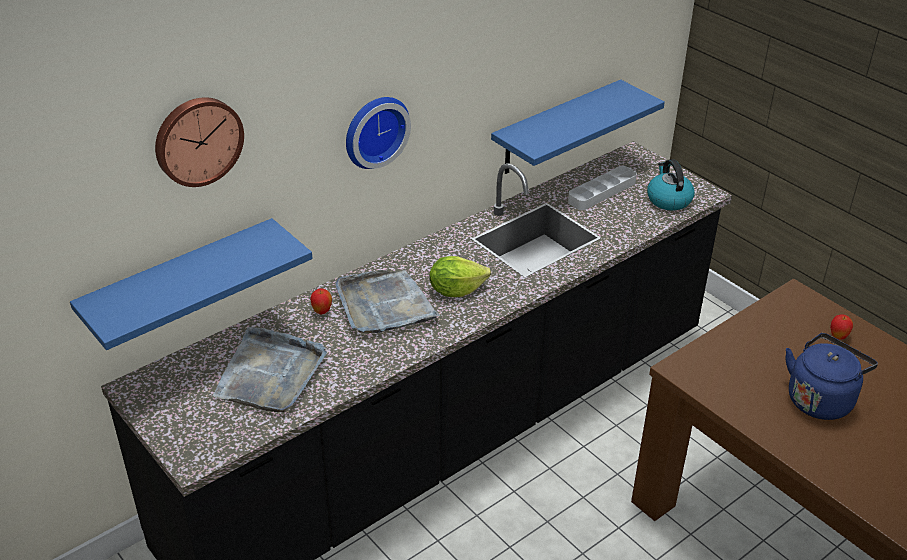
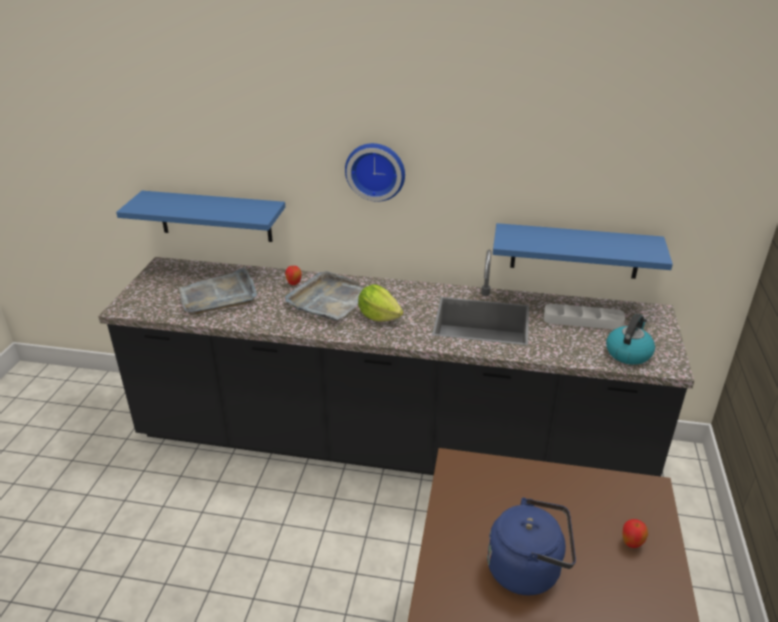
camera: 50 degrees right, 5 degrees down
(197, 140) = (229, 117): wall clock -> none

